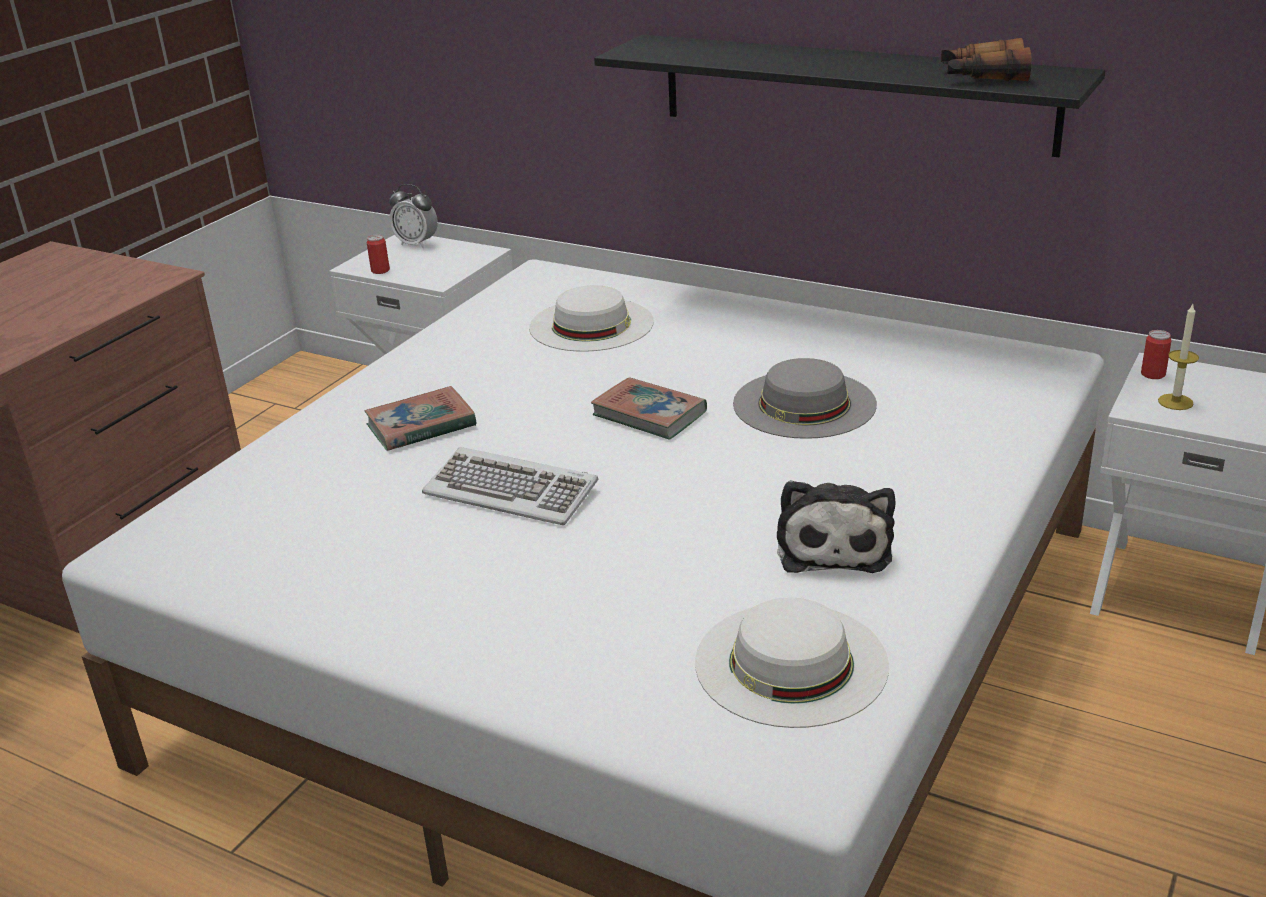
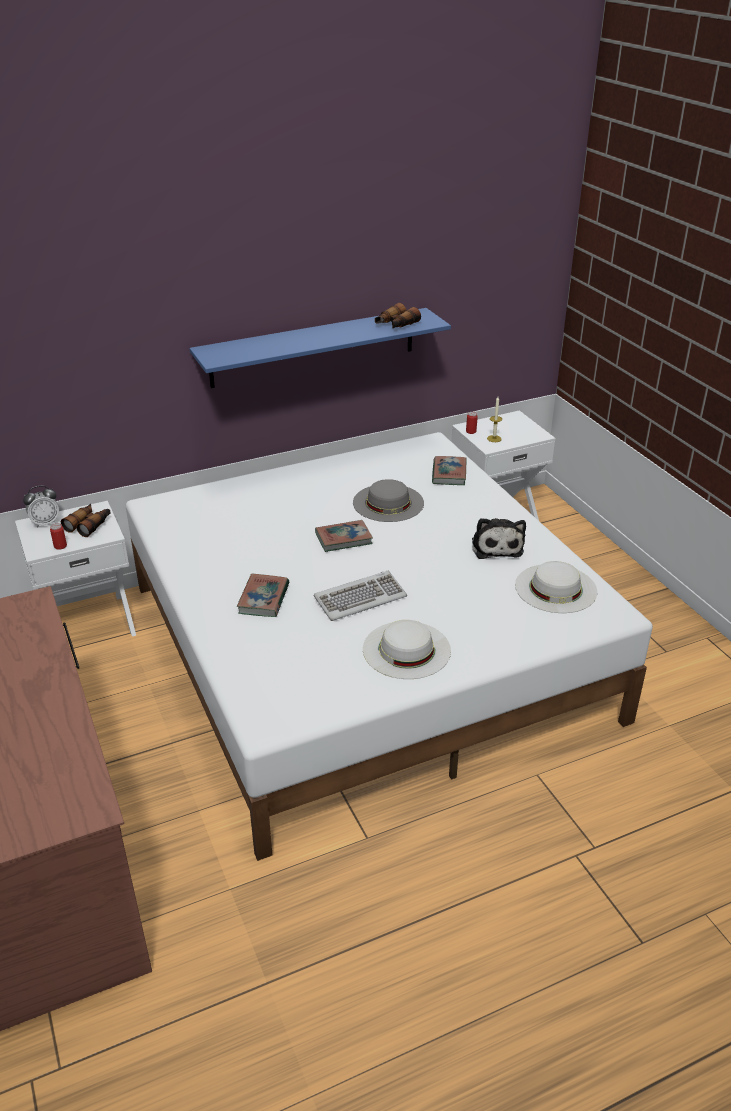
camera: 55 degrees left, 5 degrees up
(444, 263) = (89, 524): none -> binoculars
(591, 324) = (235, 516): white hat -> white hat (406, 649)
(833, 546) = (496, 546): plush toy -> plush toy turned 45 degrees clockwise
(853, 93) = (313, 347): black shelf -> blue shelf
(982, 413) = (449, 474): none -> book

